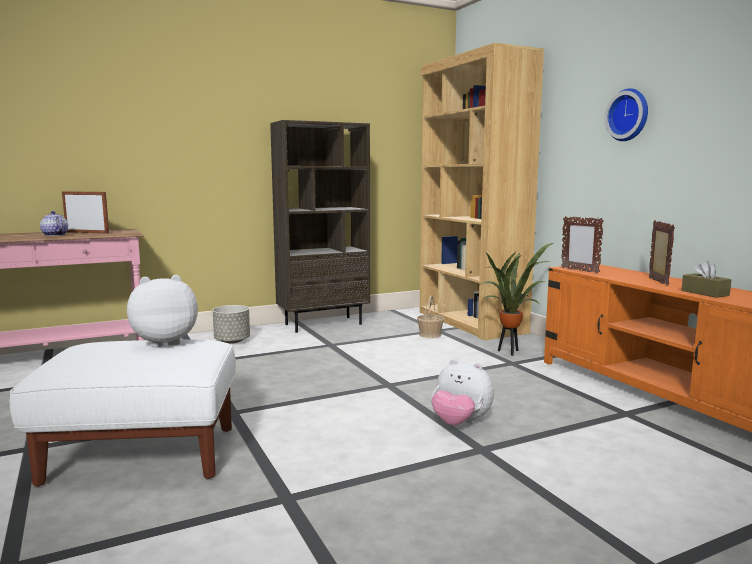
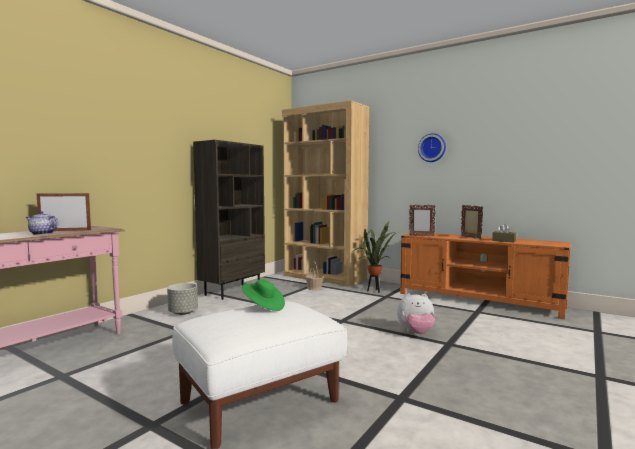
camera: 30 degrees left, 5 degrees down
(164, 342) = (263, 307): plush toy -> green hat

